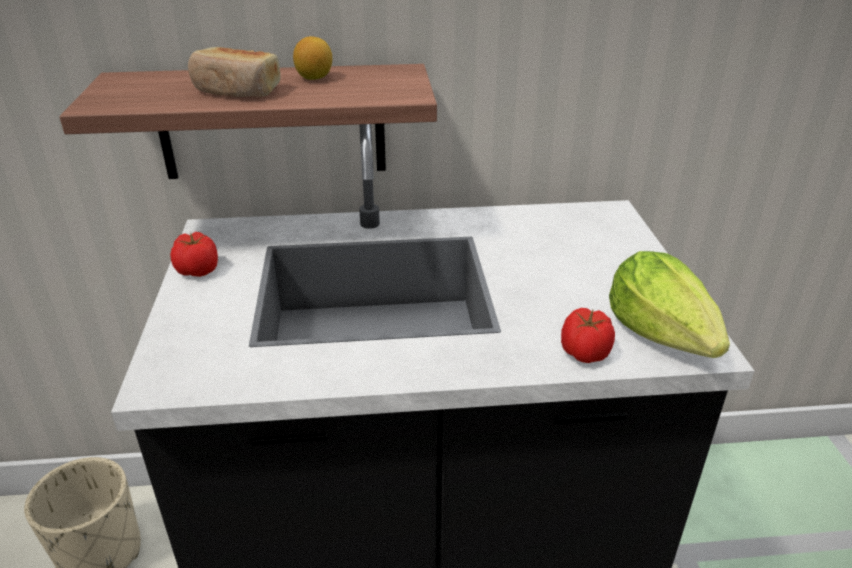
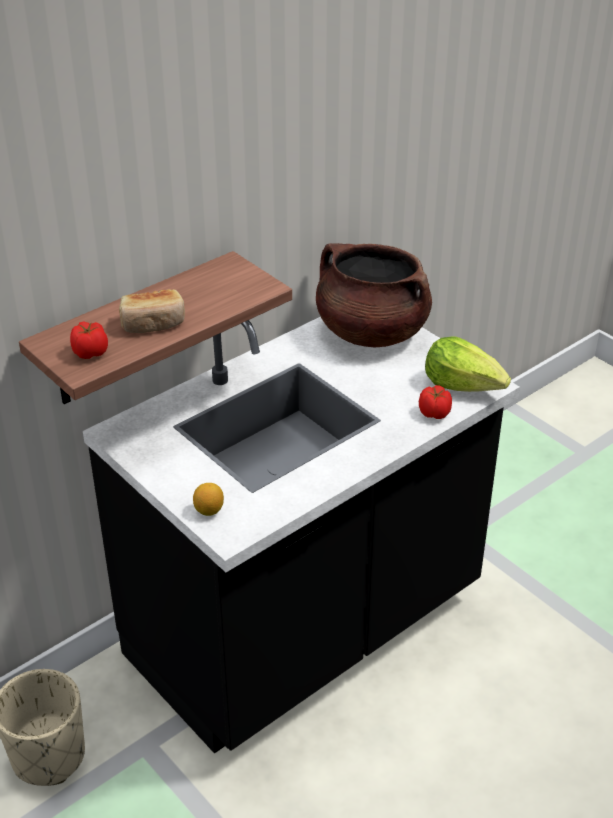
camera: 35 degrees left, 5 degrees up
(198, 270) = (150, 462): tomato -> tomato (90, 352)
(314, 78) = (184, 292): lemon -> lemon (209, 510)
(592, 235) = (371, 332): none -> brown cooking pot

